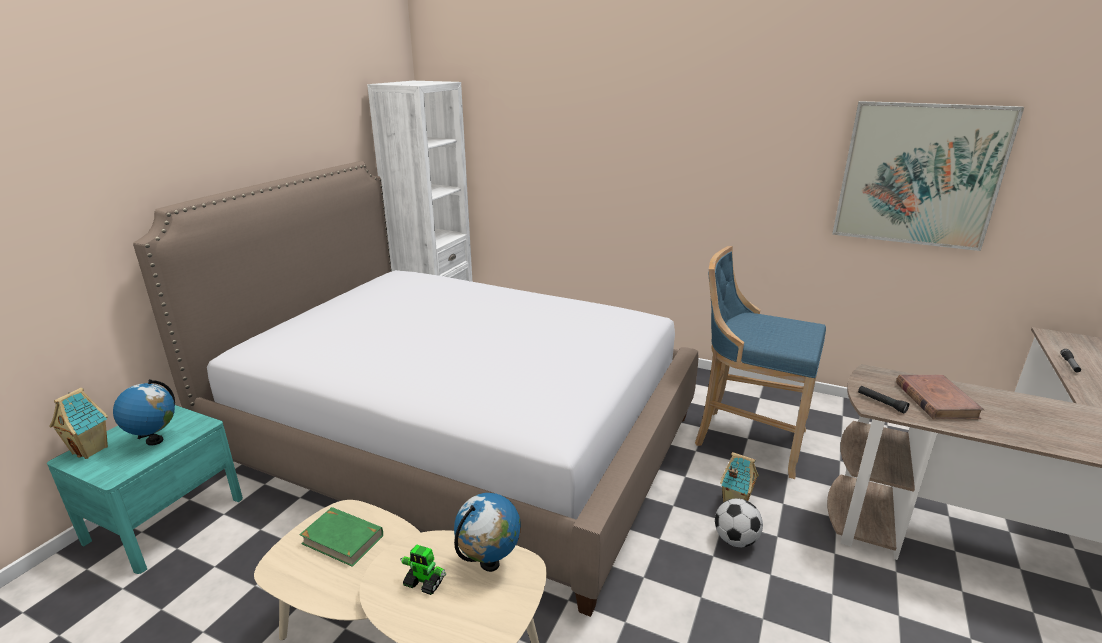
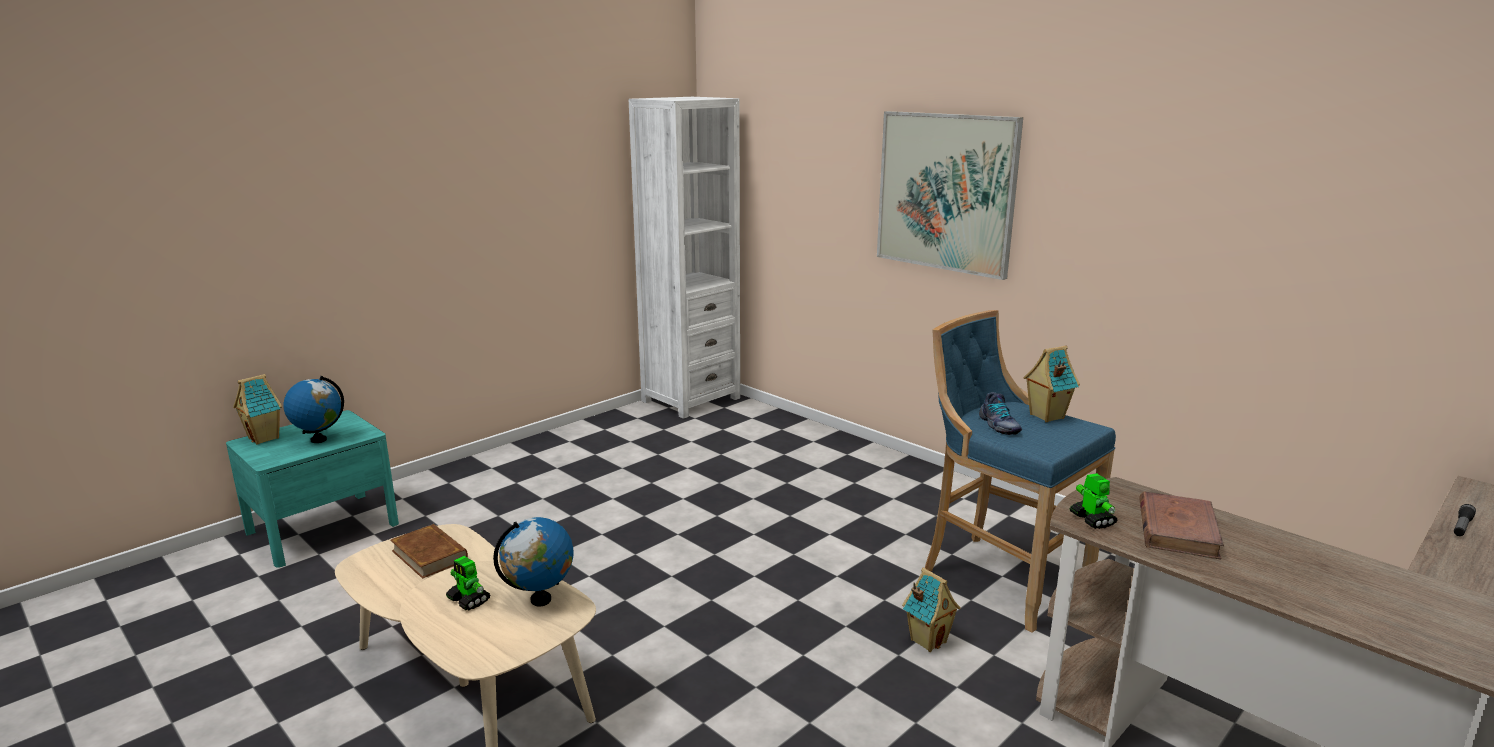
camera: 20 degrees right, 5 degrees down
(342, 539) = (430, 555): green book -> brown book
(460, 440) = (643, 513): bed -> none
(736, 540) = (898, 678): football -> none
(754, 334) = (998, 425): none -> shoe
(777, 321) = (1045, 416): none -> toy house
(881, 403) = (1092, 519): black flashlight -> toy robot
(919, 175) = (1284, 232): picture -> picture (946, 192)

